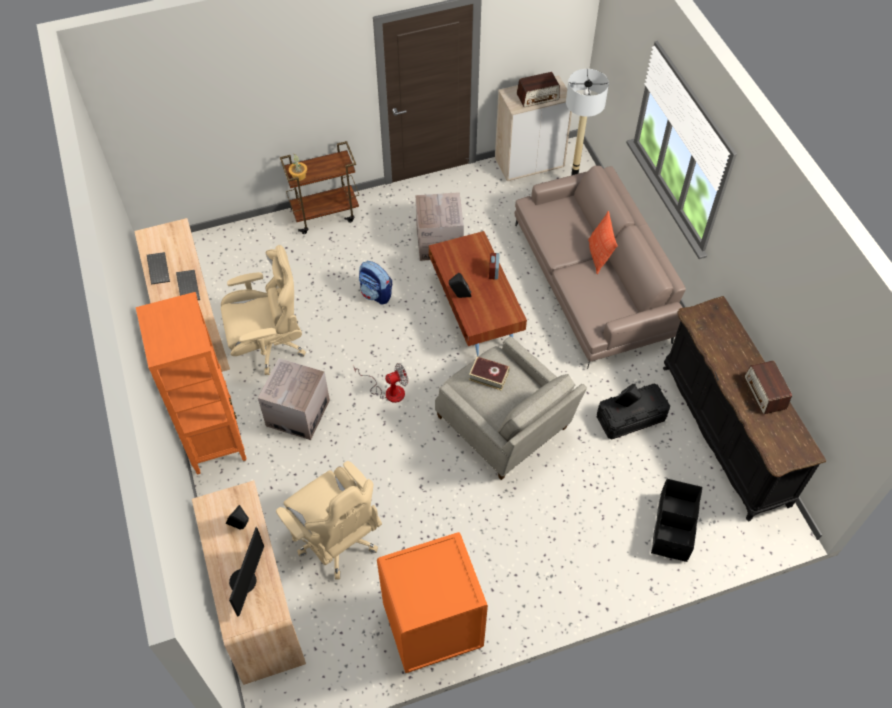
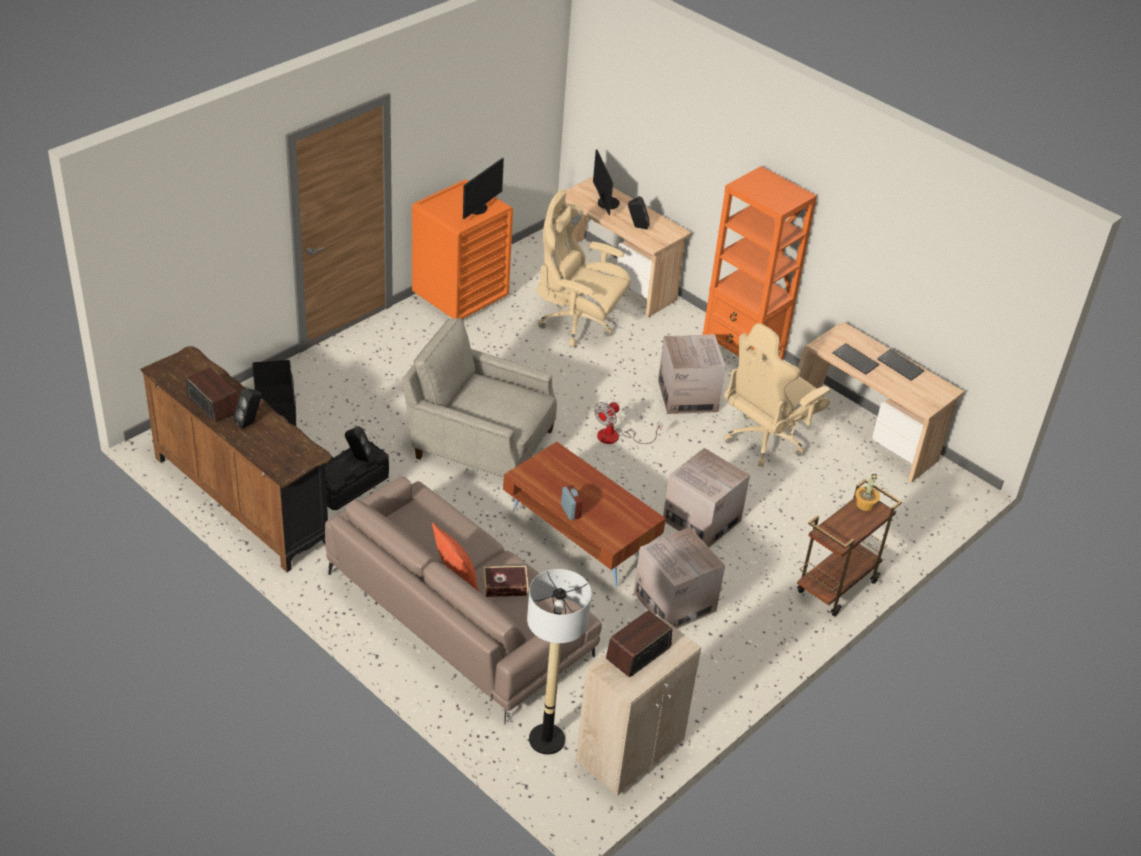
camera: 150 degrees right, 15 degrees down
(376, 294) = (701, 520): backpack -> cardboard box
(416, 570) = (478, 209): none -> monitor
(459, 296) = (591, 475): black speaker -> black speaker (249, 423)
(489, 376) = (510, 404): book -> book (505, 586)

